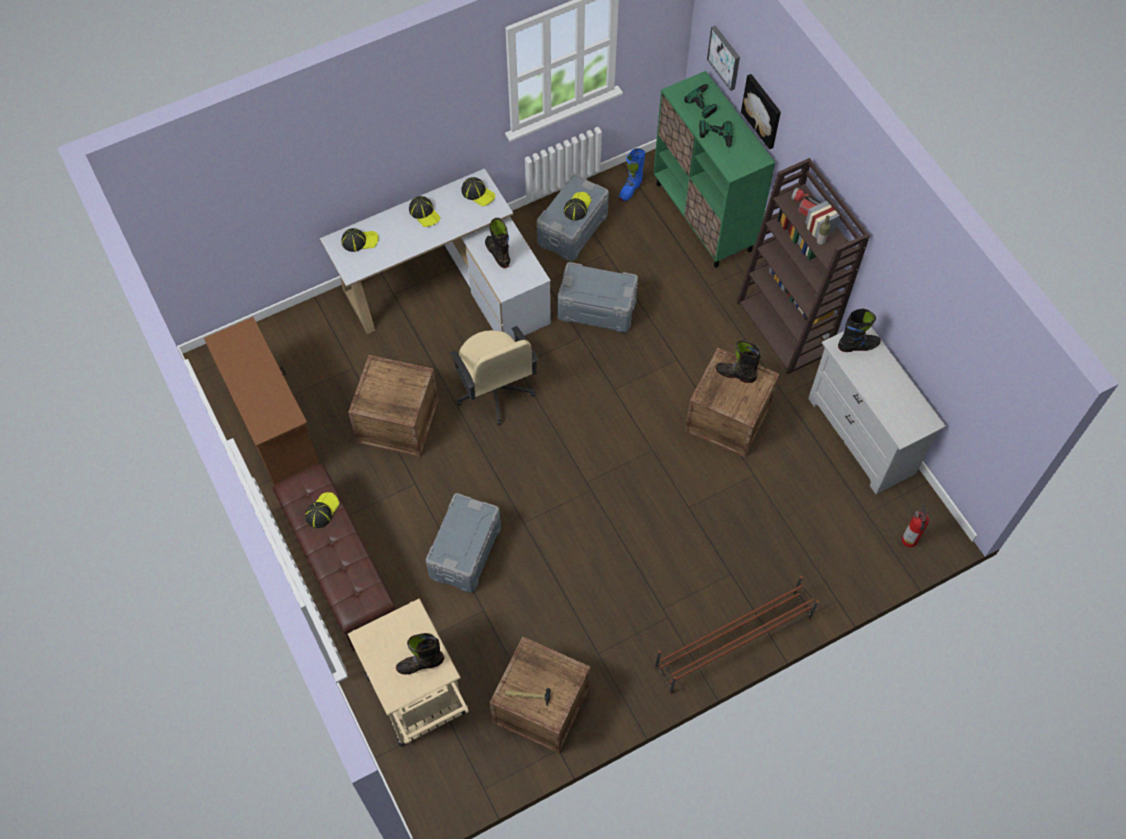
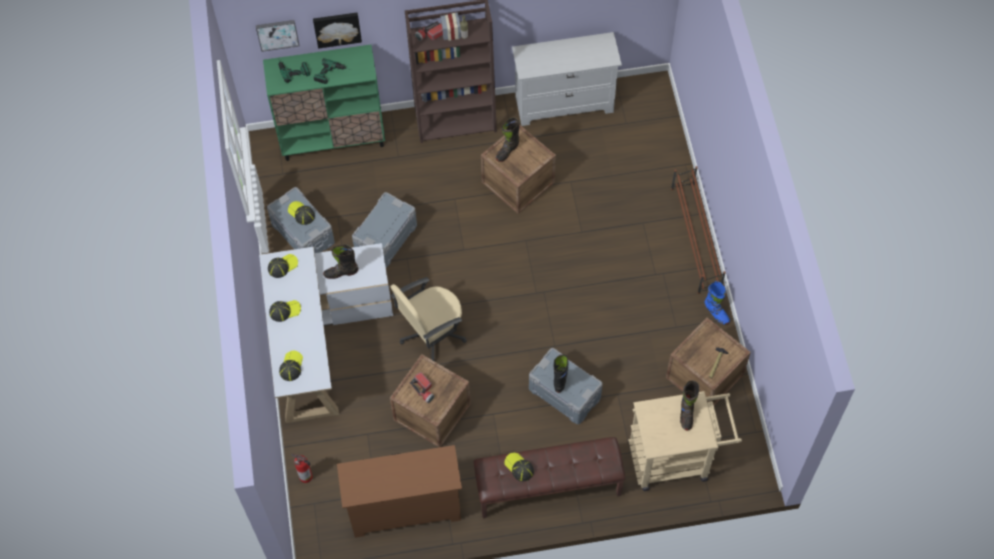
camera: 70 degrees left, 0 degrees up
(389, 385) = (424, 390): none -> flashlight
(495, 390) = (431, 333): beige office chair -> beige office chair turned 150 degrees clockwise
(630, 189) = (283, 180): blue boot -> blue boot (716, 313)
(858, 346) = (531, 59): black boot -> black boot (560, 378)
(909, 541) = (656, 106): fire extinguisher -> fire extinguisher (306, 477)

